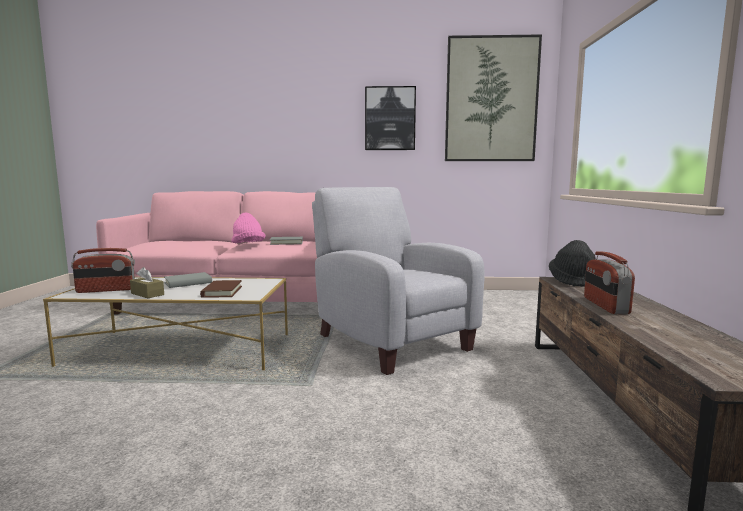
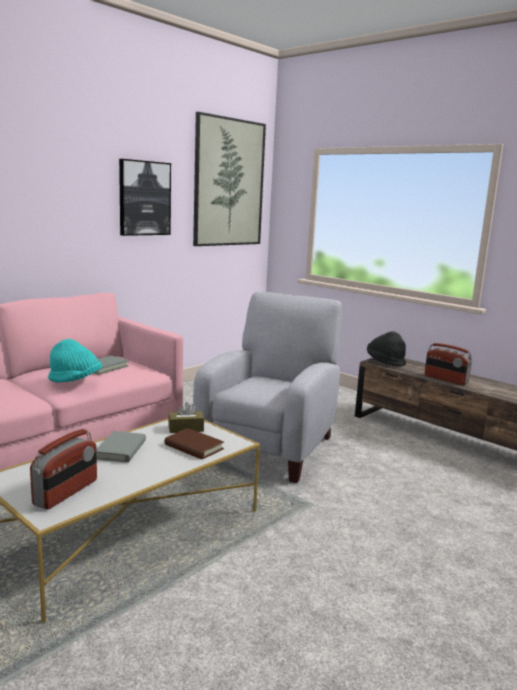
camera: 50 degrees left, 5 degrees up
(147, 294) = (137, 477): brown tissue box -> brown tissue box (186, 429)
(248, 245) = (75, 381): pink hat -> turquoise hat
(389, 340) = (271, 446): grey armchair -> grey armchair turned 105 degrees clockwise

